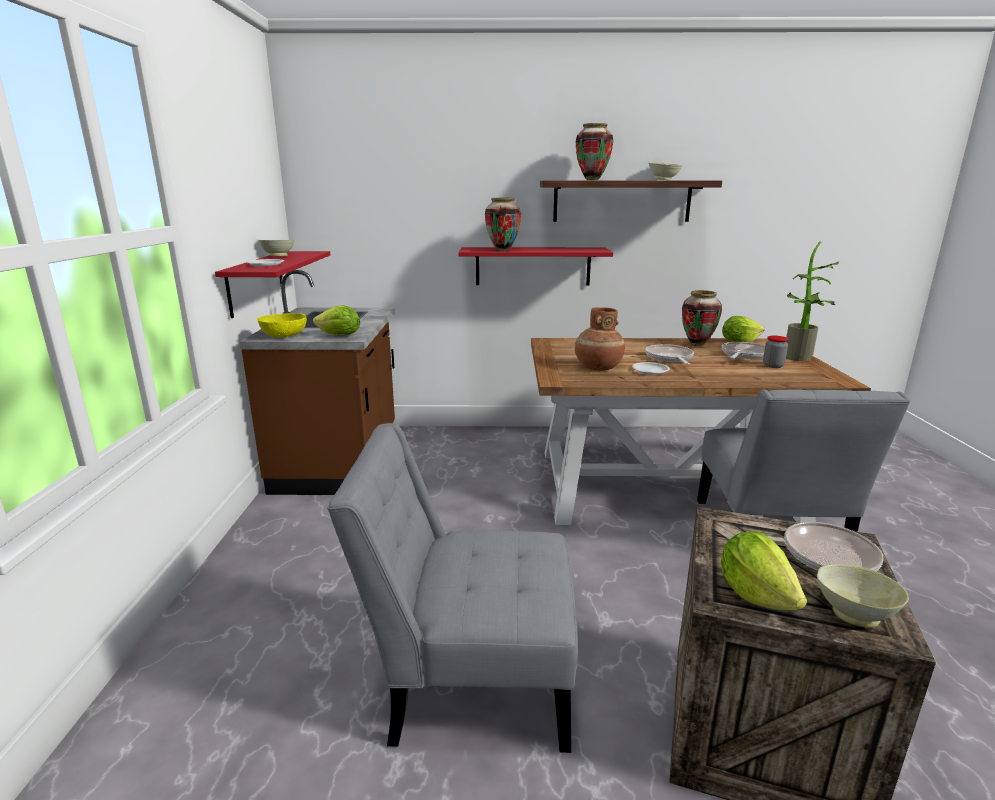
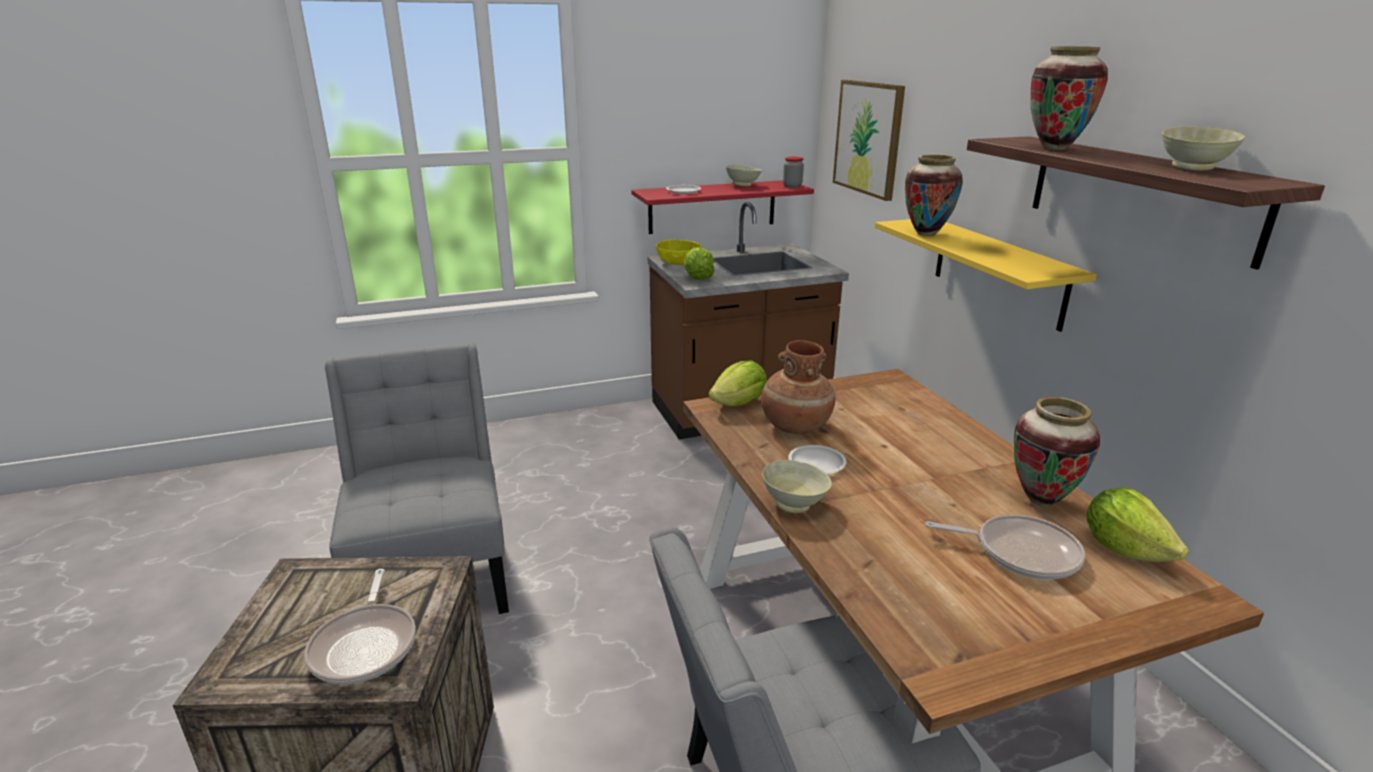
camera: 70 degrees right, 5 degrees up
(368, 203) = (868, 138): none -> picture
(533, 266) = (998, 271): red shelf -> yellow shelf
(669, 358) = (905, 476): frying pan -> none
(756, 594) = (299, 593): lettuce -> lettuce (739, 403)
(773, 366) = (975, 586): jar -> jar (792, 186)
(800, 359) = (1079, 629): potted plant -> none
(854, 614) = (256, 657): beige bowl -> beige bowl (795, 504)

